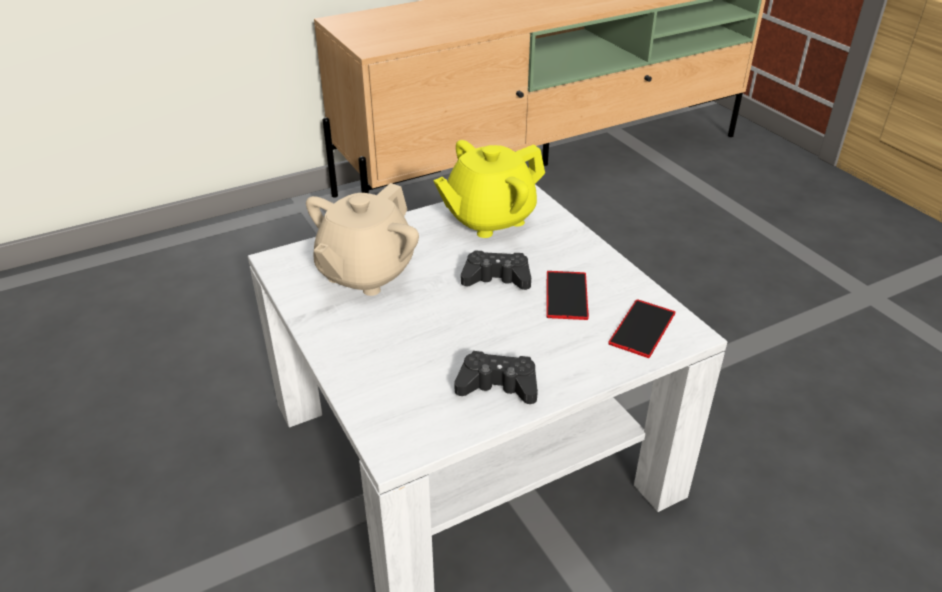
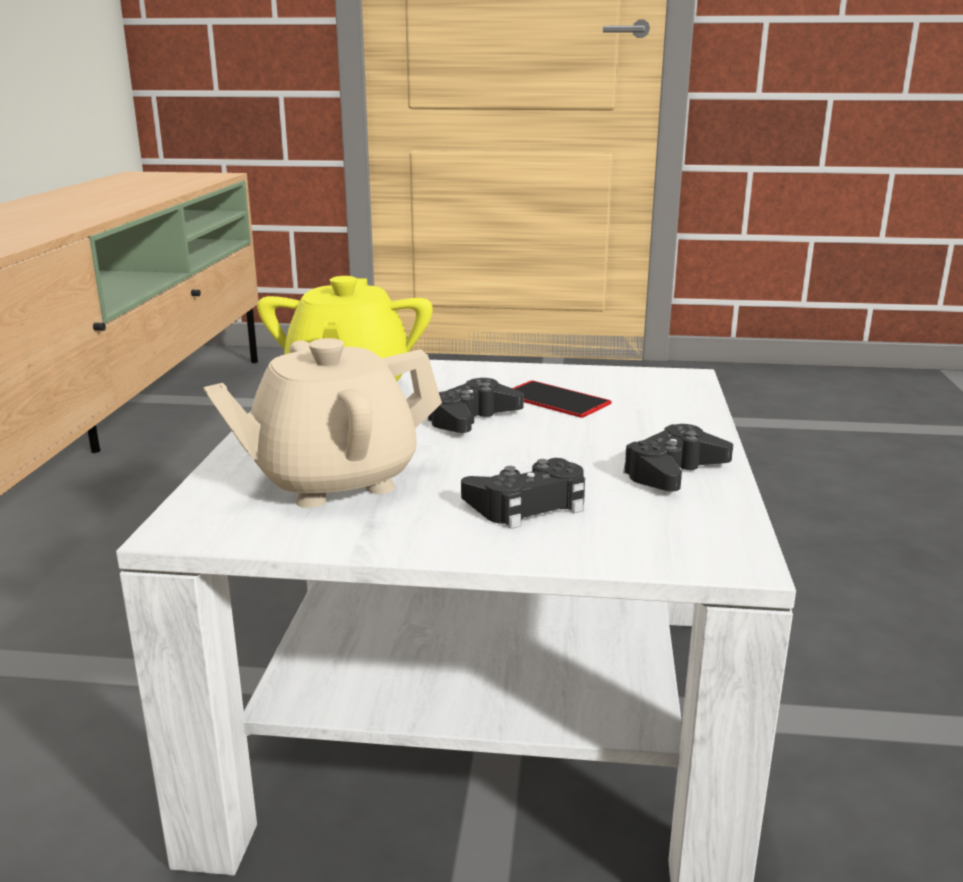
camera: 55 degrees left, 15 degrees down
(365, 273) = (333, 480): beige teapot -> beige teapot turned 90 degrees clockwise
(397, 347) = (528, 504): none -> black game controller
(642, 328) = (655, 388): phone -> none

